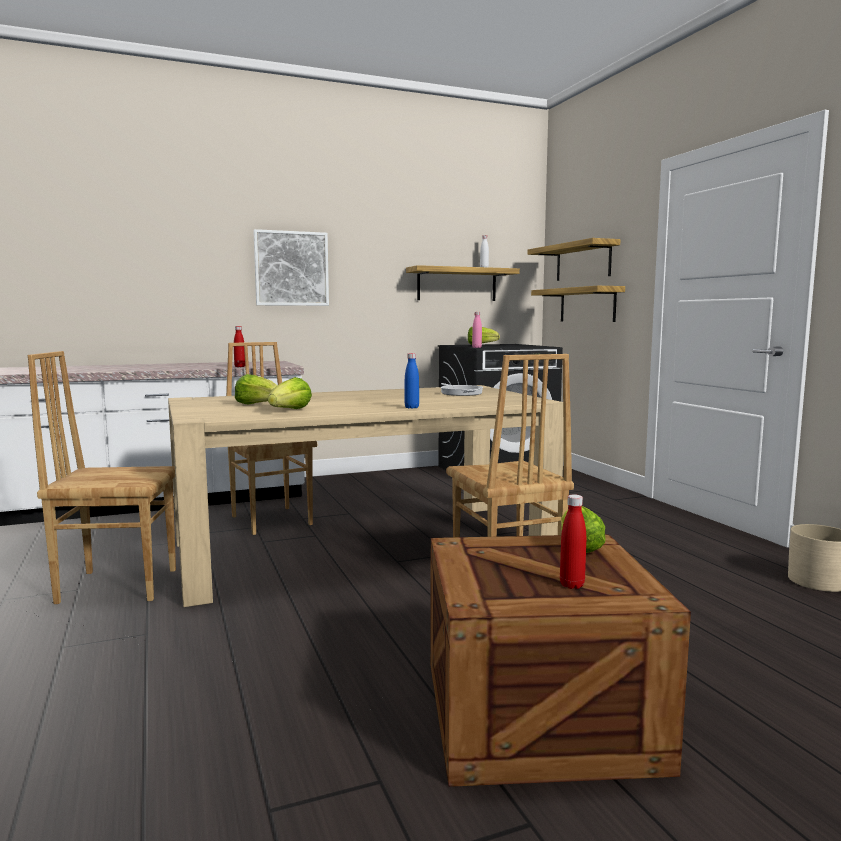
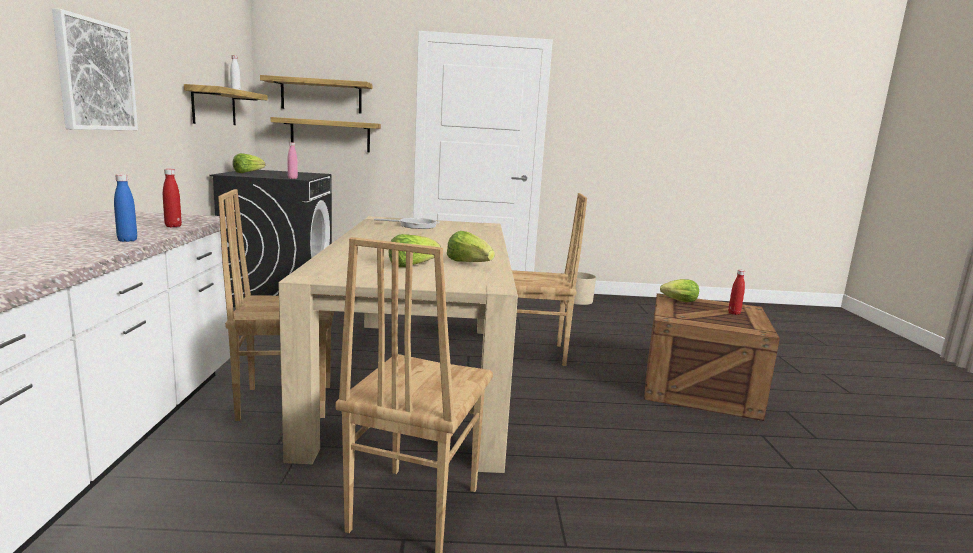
camera: 70 degrees left, 5 degrees up
(411, 407) = (489, 243): blue bottle -> blue bottle (127, 240)

